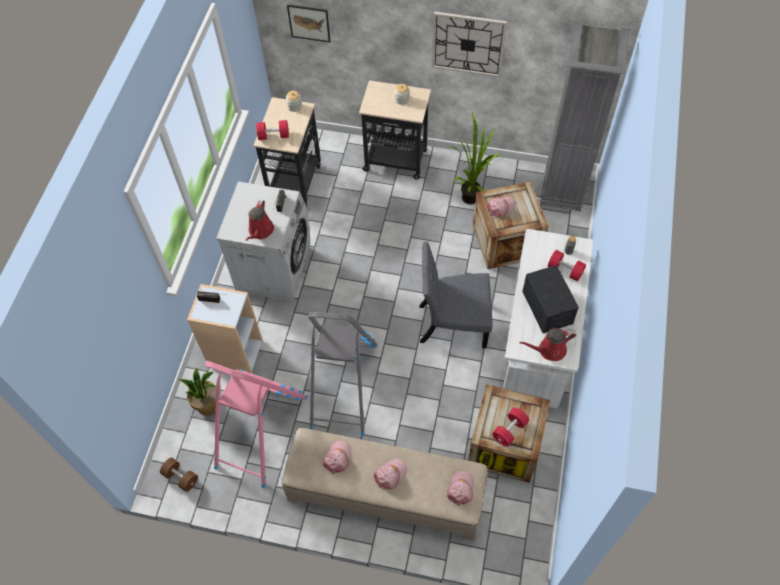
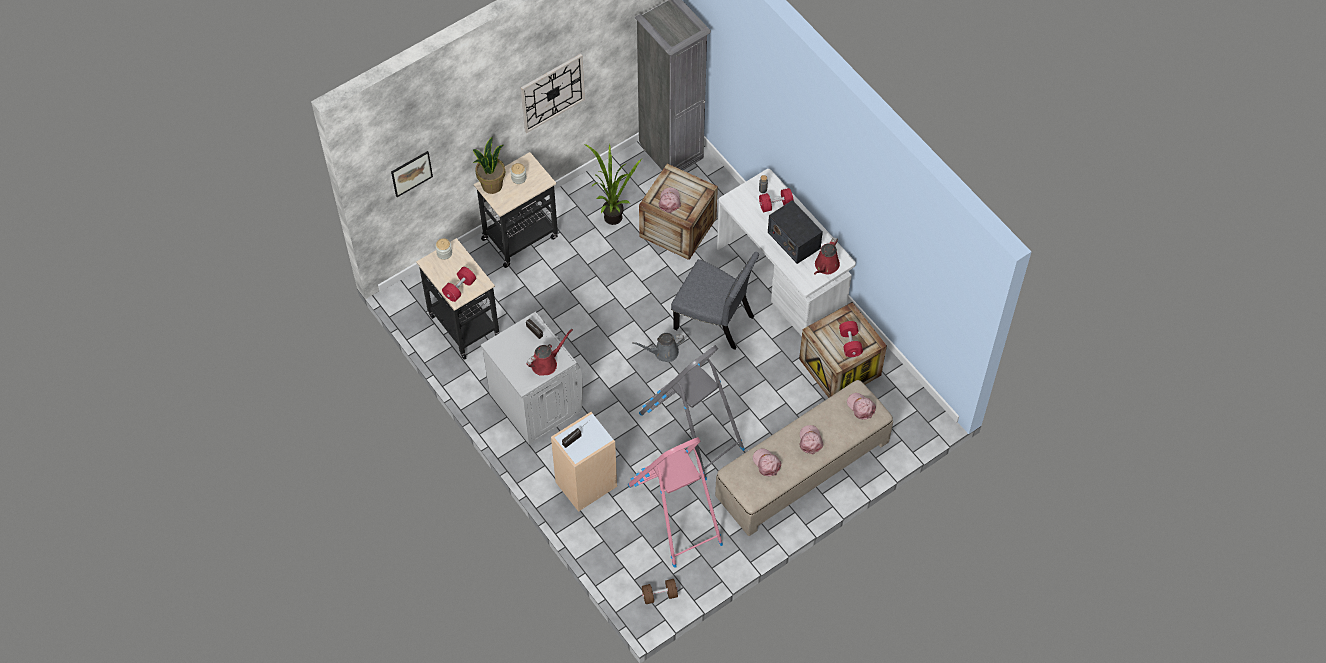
camera: 50 degrees left, 0 degrees up
(208, 405) = (615, 535): potted plant -> potted plant (492, 185)
(260, 231) = (546, 363): red watering can -> red watering can turned 90 degrees counterclockwise
(393, 314) = (663, 352): none -> grey watering can
(454, 324) = (713, 320): grey chair -> grey chair turned 105 degrees counterclockwise
(547, 307) = (793, 240): radio -> radio turned 150 degrees counterclockwise

